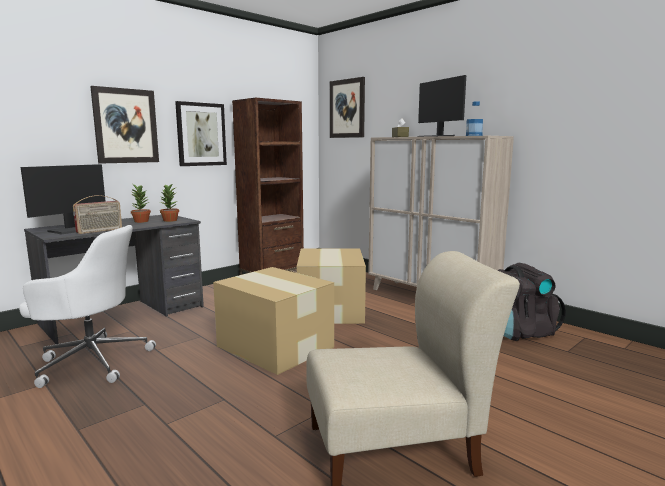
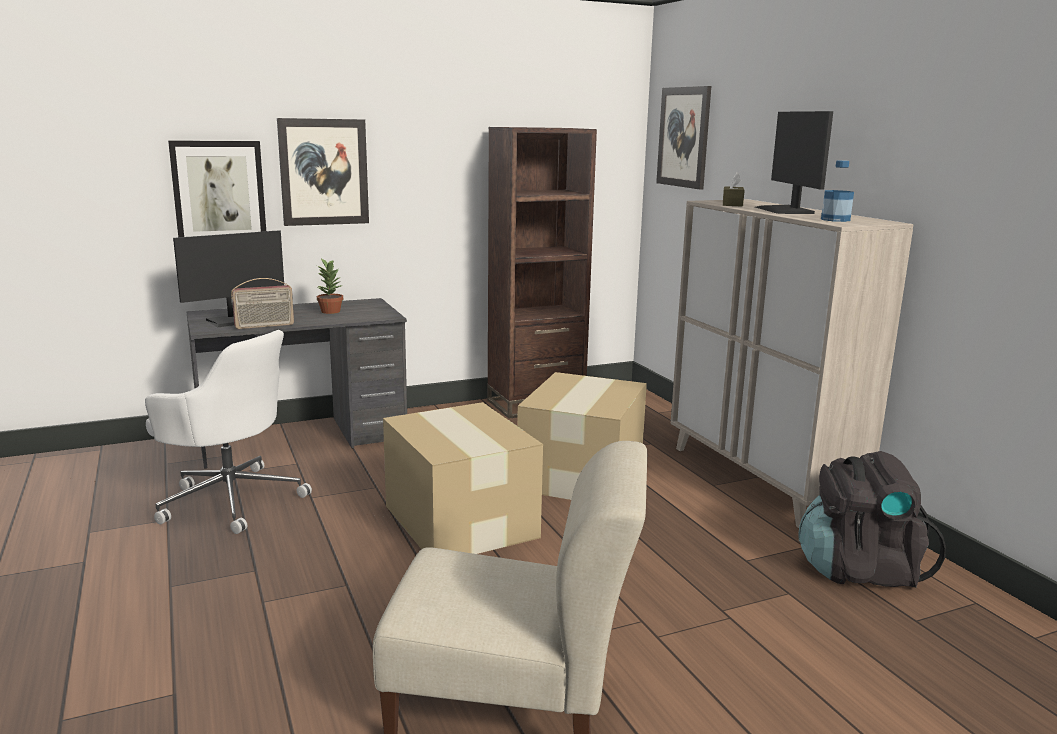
camera: 20 degrees right, 5 degrees up
(170, 220) = (367, 313): potted plant -> none
(201, 134) = (436, 180): picture -> picture (219, 193)

